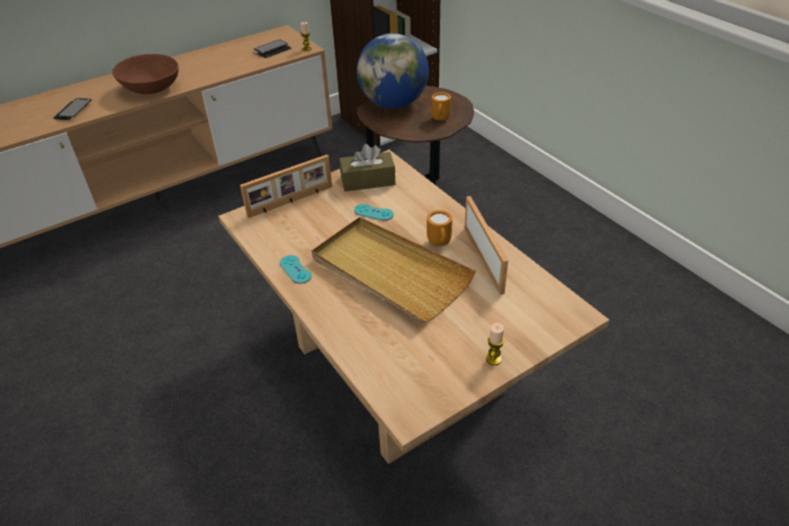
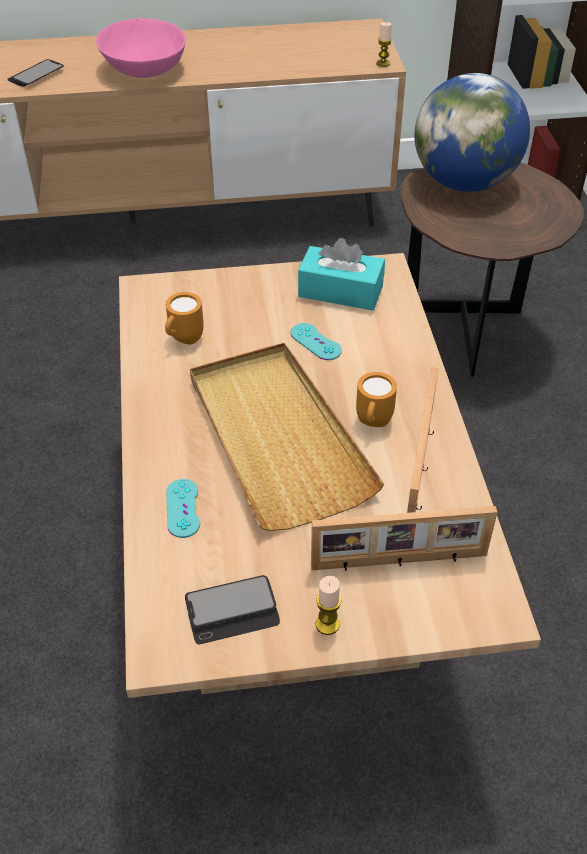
camera: 25 degrees right, 5 degrees up
(150, 88) = (143, 69): brown bowl -> pink bowl
(273, 50) = (335, 53): phone -> phone (232, 611)
(291, 202) = (219, 288): picture frame -> picture frame (399, 562)
(295, 269) = (160, 387): turquoise game controller -> turquoise game controller (183, 508)
(368, 181) = (340, 291): brown tissue box -> turquoise tissue box
(440, 120) = (516, 229): orange mug -> orange mug (183, 340)

